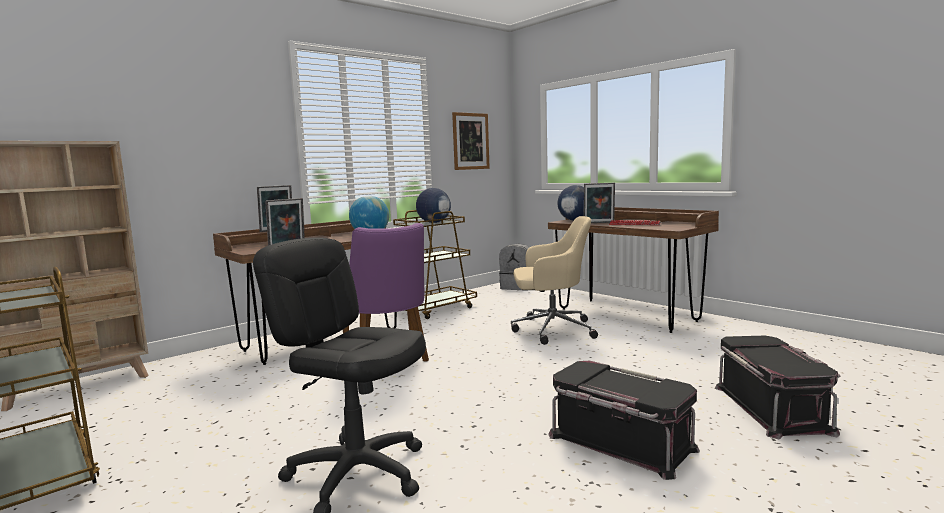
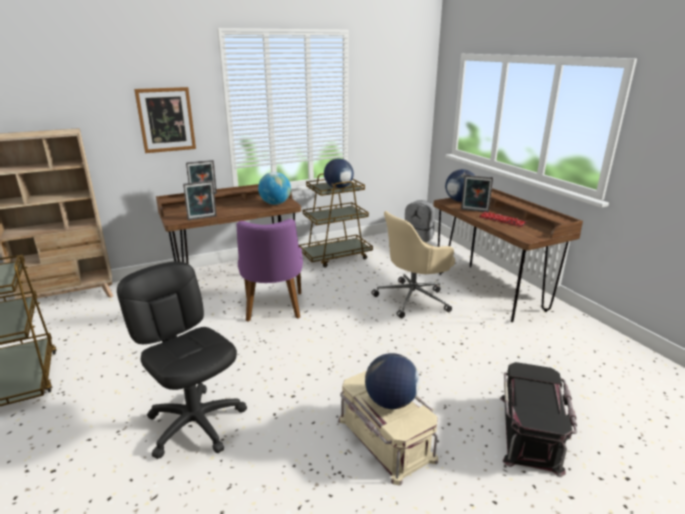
camera: 15 degrees right, 15 degrees up
(470, 141) = (389, 105): picture -> picture (166, 120)
(551, 330) = (413, 299): beige office chair -> beige office chair turned 135 degrees clockwise
(619, 442) = (384, 439): black storage box -> beige storage box
(625, 383) = (390, 402): none -> globe

